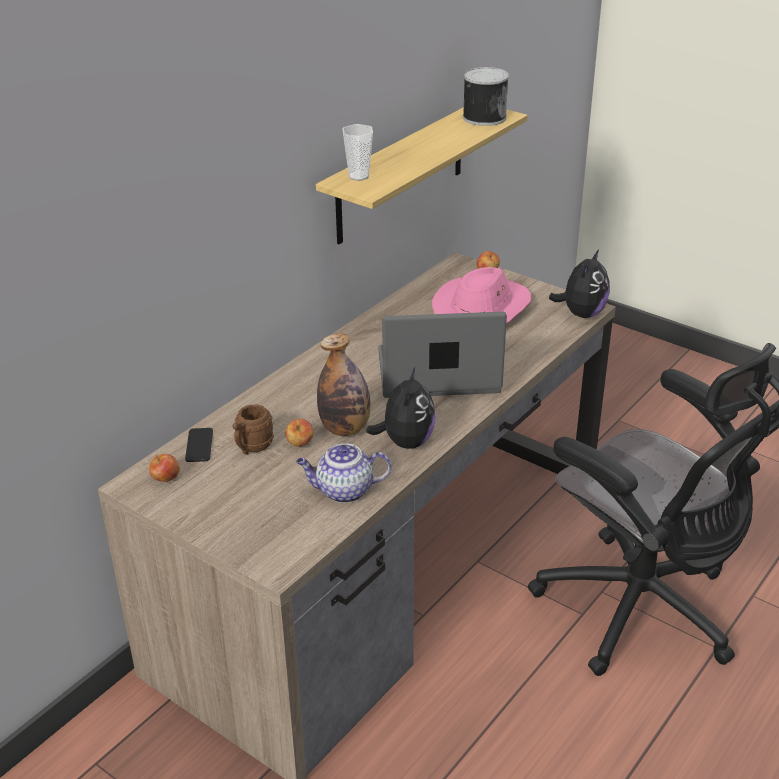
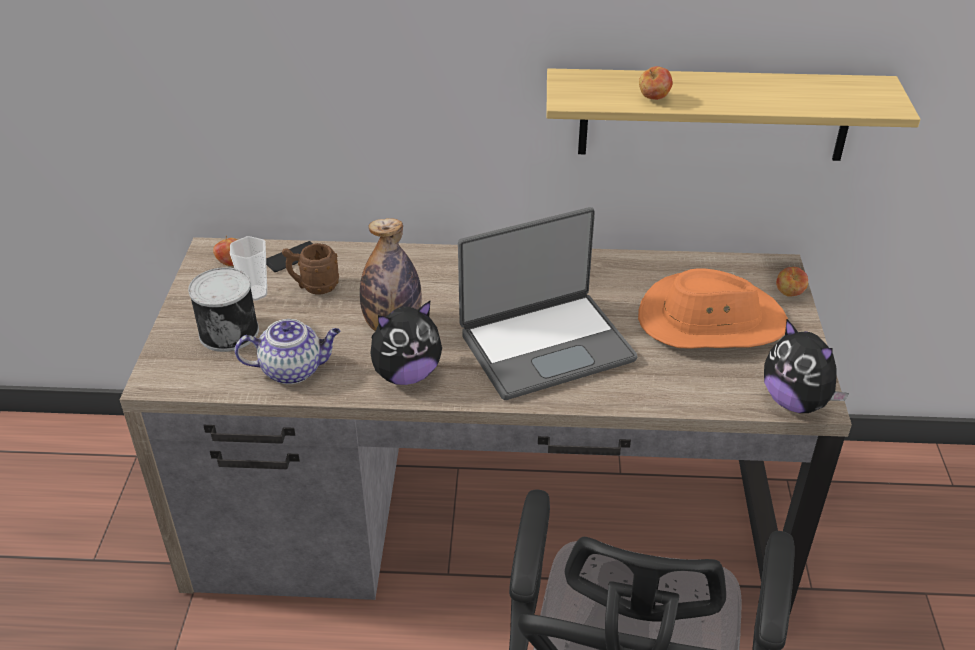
camera: 55 degrees right, 5 degrees up
(300, 444) = (343, 310): apple -> apple (654, 99)
(343, 491) = (293, 369): teapot -> teapot turned 120 degrees clockwise
(358, 176) = (594, 82): cup -> cup (255, 293)
(438, 374) = (545, 345): laptop -> laptop turned 105 degrees clockwise
(482, 308) = (710, 321): pink hat -> orange hat
(483, 117) = (860, 95): can -> can (229, 331)
(581, 313) = (796, 401): plush toy -> plush toy turned 60 degrees clockwise

